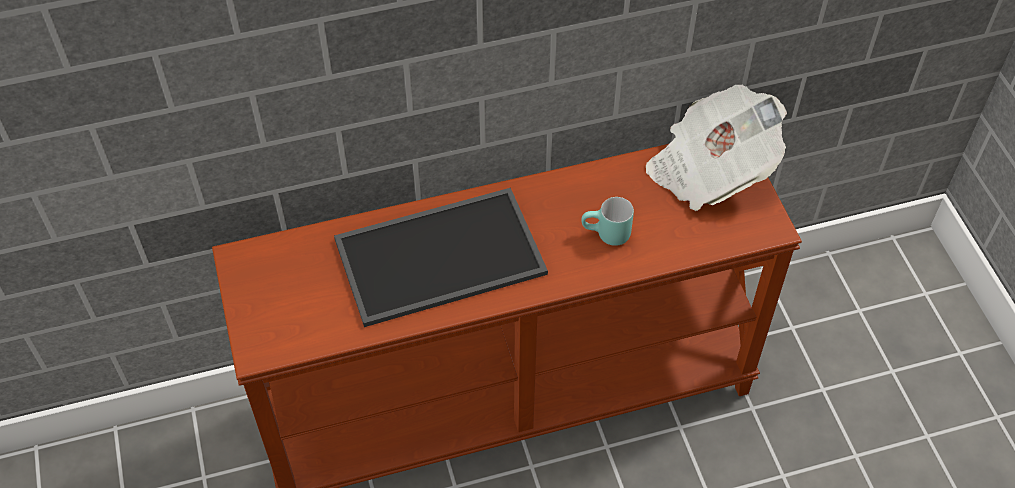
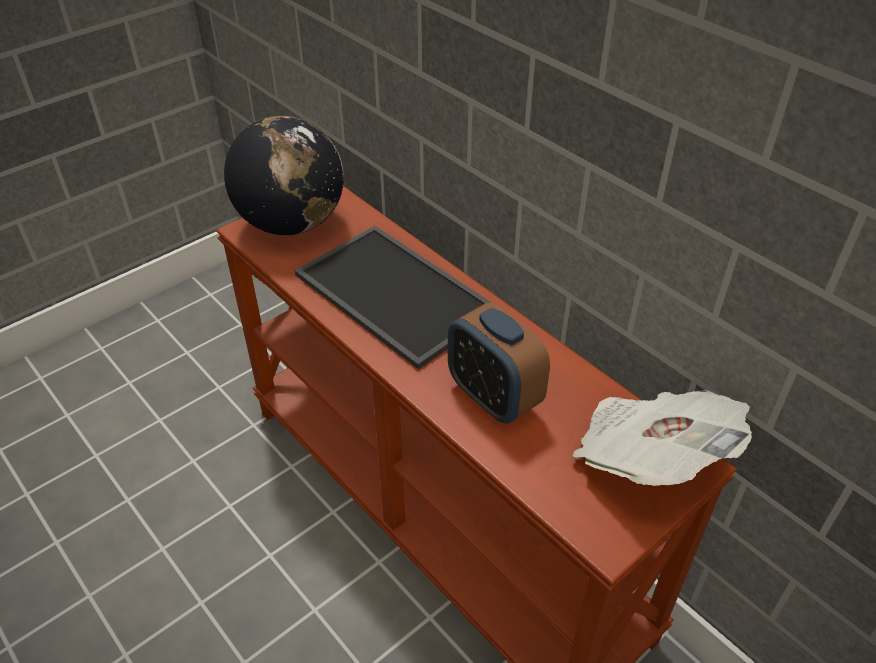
camera: 65 degrees right, 10 degrees down
(275, 305) = (292, 223): none -> globe
(606, 236) = (493, 397): turquoise mug -> alarm clock

